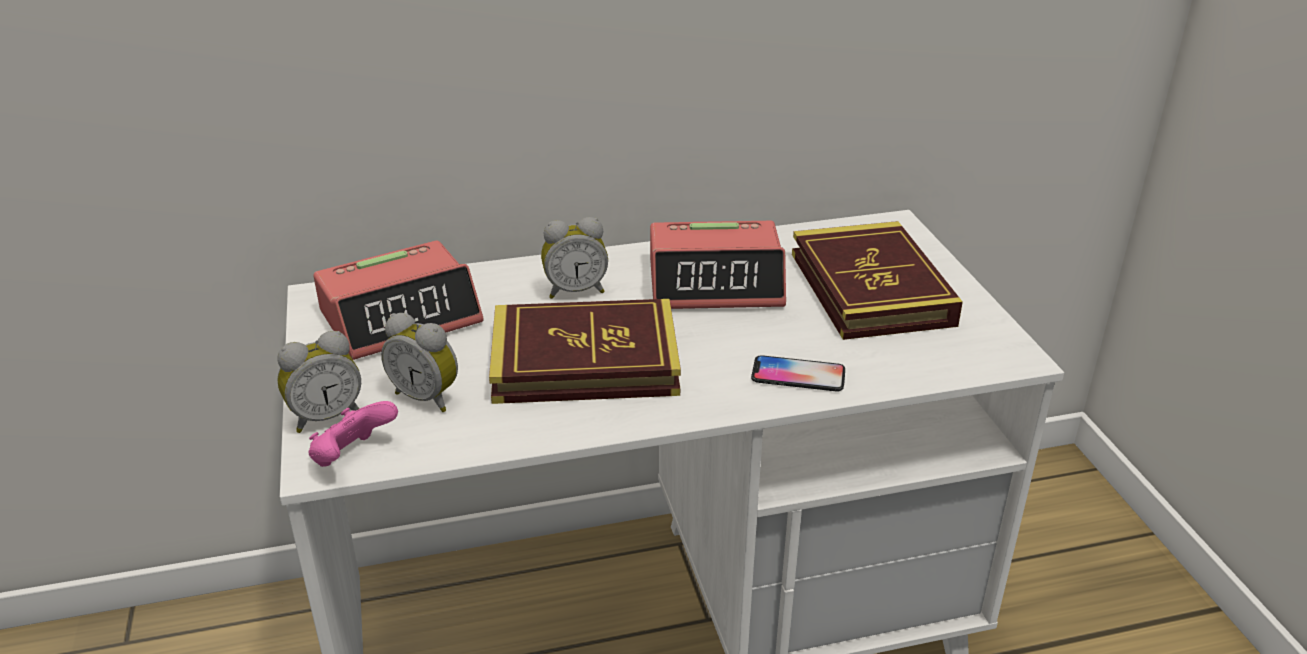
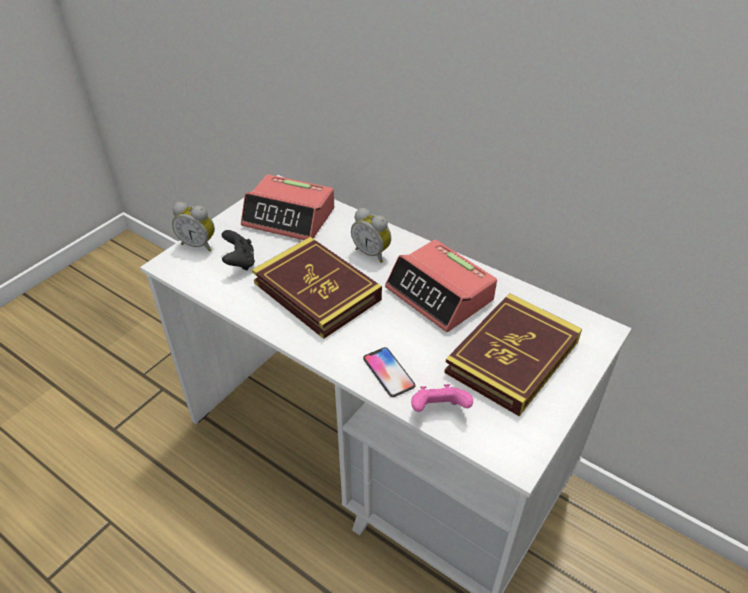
camera: 50 degrees right, 10 degrees up
(352, 457) = (180, 269): pink game controller -> pink game controller (438, 410)
(427, 397) = (240, 262): alarm clock -> black game controller

